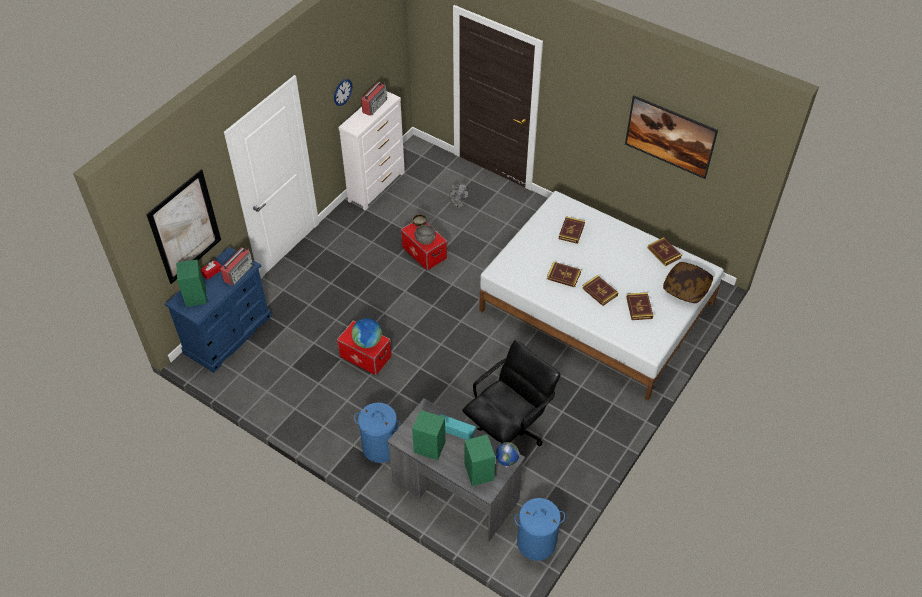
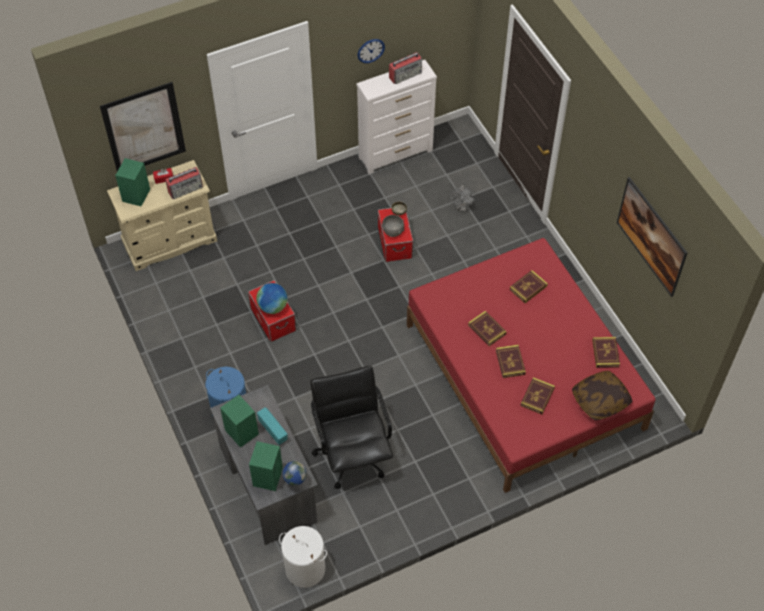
camera: 30 degrees right, 5 degrees up
(228, 334) = (170, 241): blue dresser -> beige dresser
(508, 431) = (352, 454): black office chair -> black office chair turned 90 degrees counterclockwise
(536, 542) = (305, 569): blue laundry basket -> white laundry basket
(597, 307) = (523, 376): white bed -> red bed

